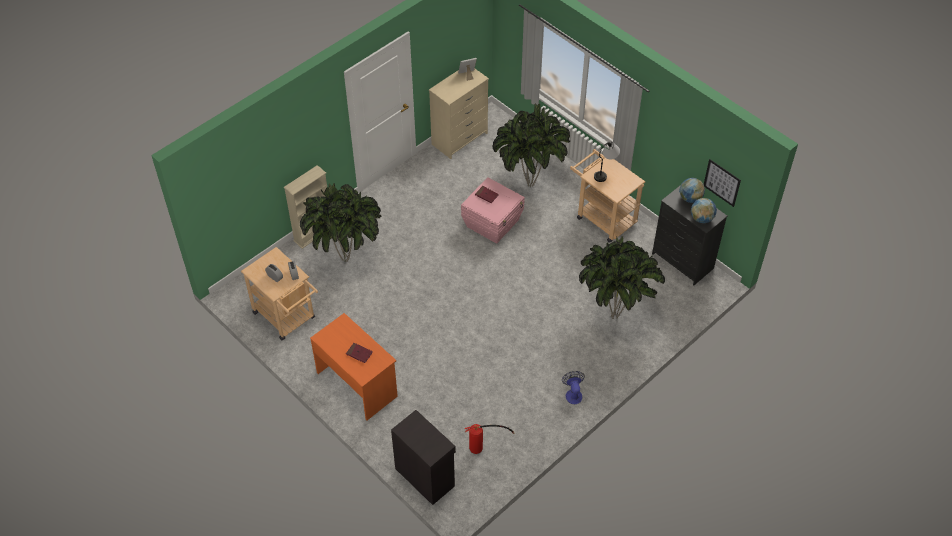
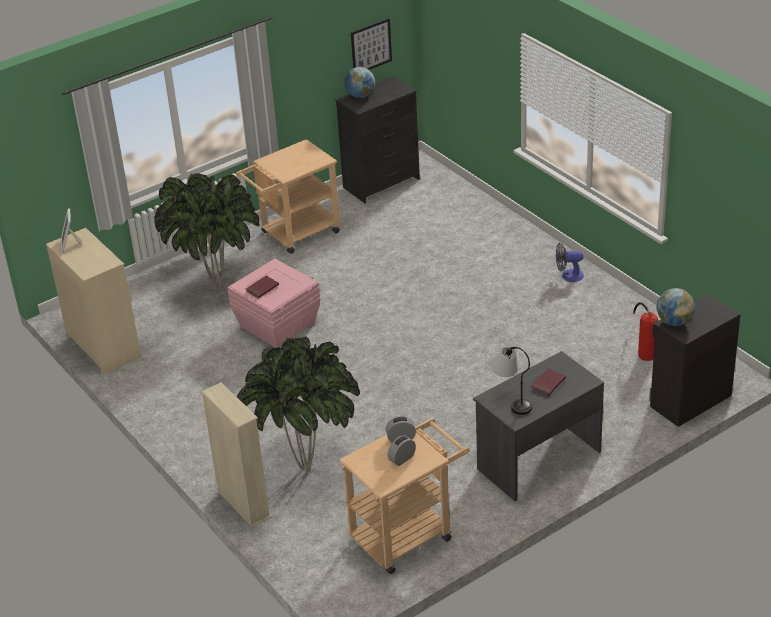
camera: 80 degrees left, 15 degrees down
(357, 383) = (537, 459): orange desk -> grey desk
(605, 172) = (282, 164): table lamp -> table lamp (511, 401)
(615, 315) = (454, 237): potted plant -> none
(701, 218) = (393, 91): globe -> globe (674, 322)

